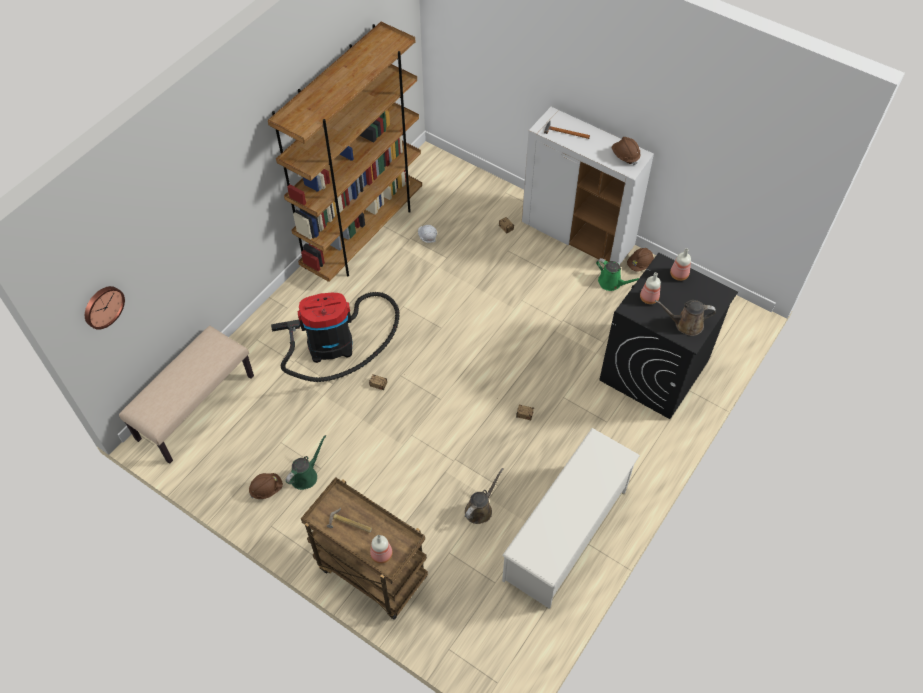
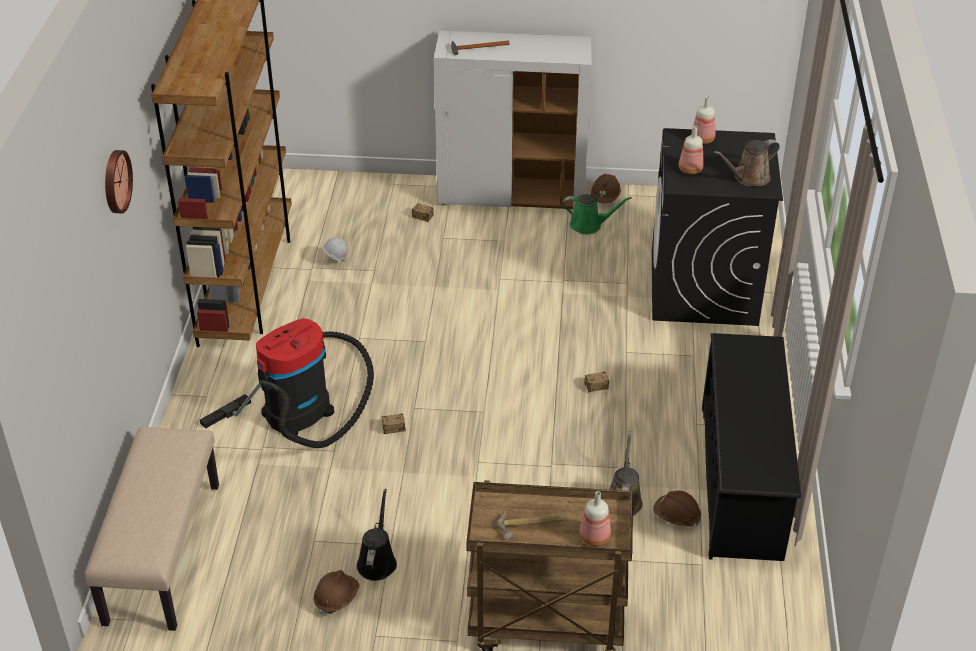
camera: 30 degrees left, 15 degrees down
(102, 306) = (52, 379): wall clock -> wall clock (115, 181)
(306, 475) = (377, 561): green watering can -> black watering can
(566, 534) = (741, 481): white shoe rack -> black shoe rack
(625, 156) = (562, 47): brown hard hat -> brown hard hat (676, 517)

